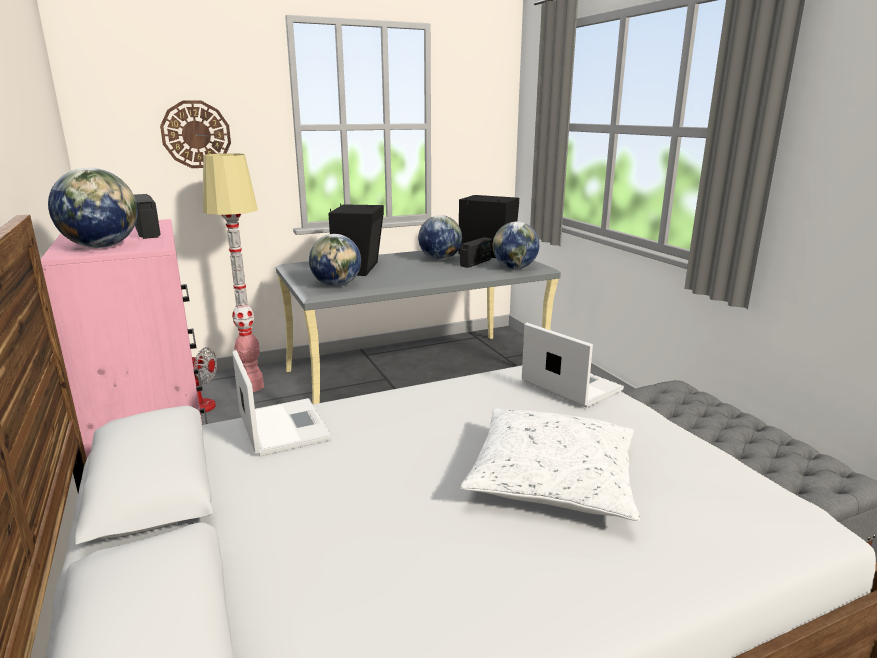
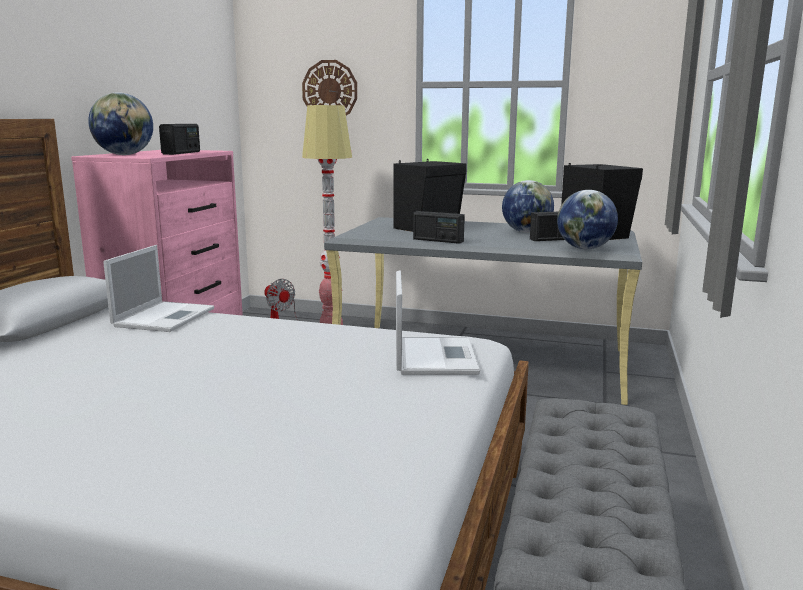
camera: 40 degrees right, 5 degrees down
(337, 285) = (375, 234): globe -> none
(403, 281) = (438, 240): none -> radio
(553, 478) = (236, 403): white pillow -> none

